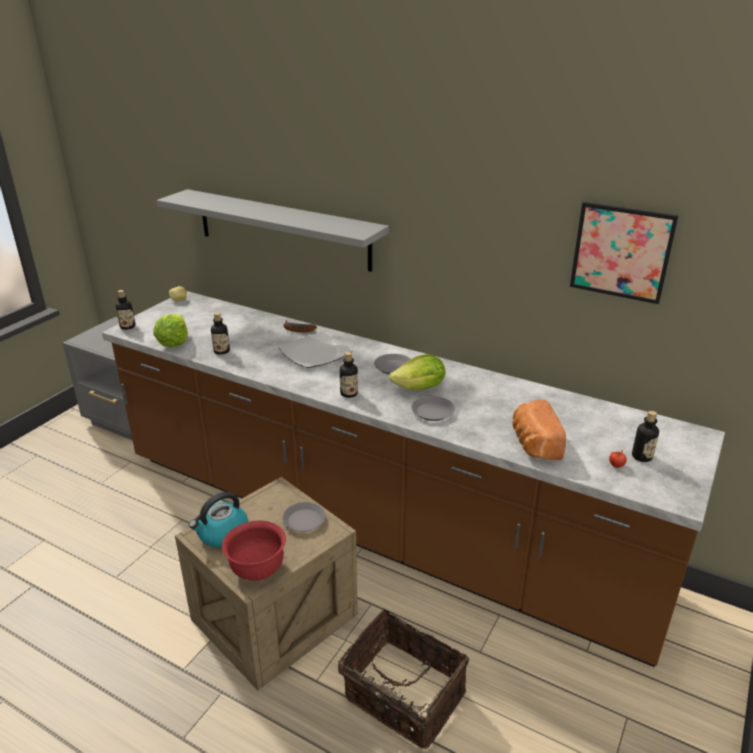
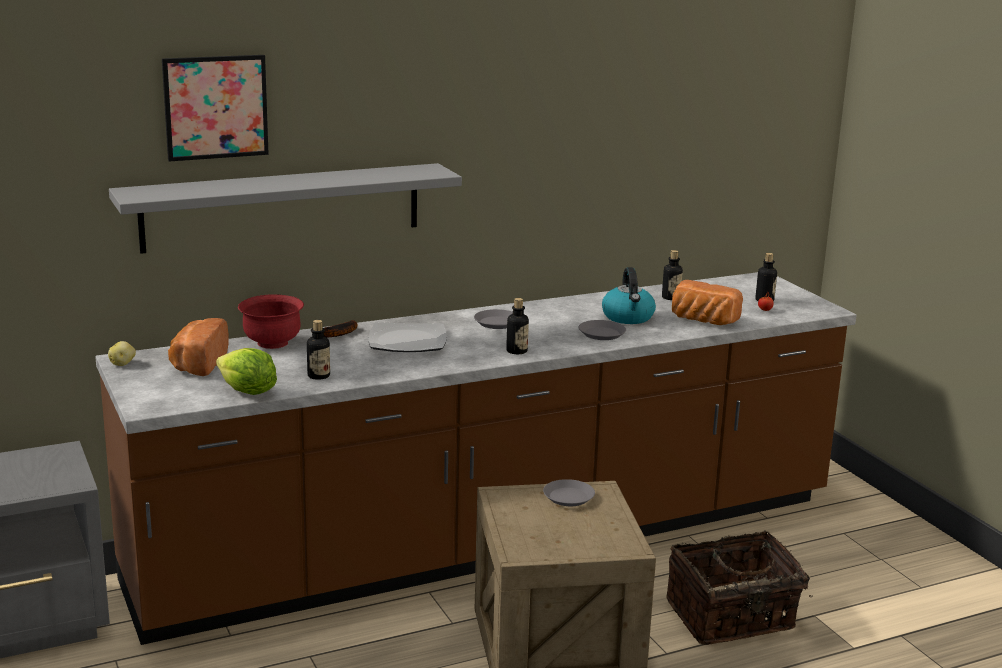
camera: 55 degrees left, 10 degrees down
(127, 326) = (143, 405): bottle -> bottle (671, 297)
(200, 315) = (197, 364): none -> bread
(222, 534) = (535, 541): kettle -> kettle (628, 317)
(257, 569) = (614, 539): red bowl -> red bowl (272, 343)
(420, 388) = (553, 326): lettuce -> none
(621, 252) = (671, 130): picture -> picture (215, 107)

